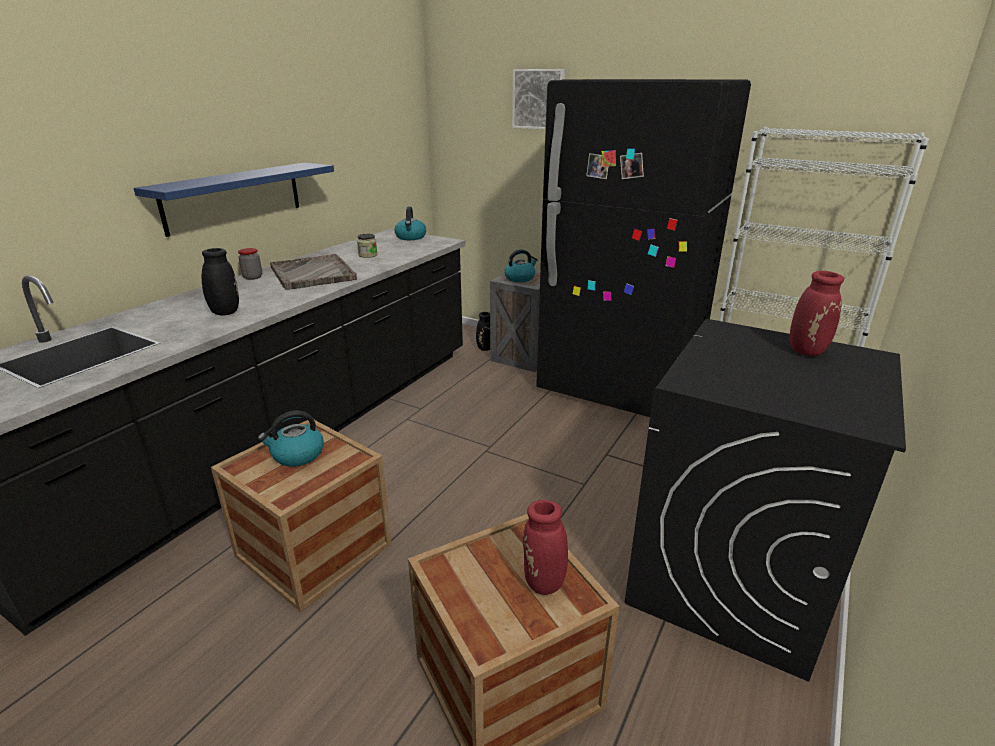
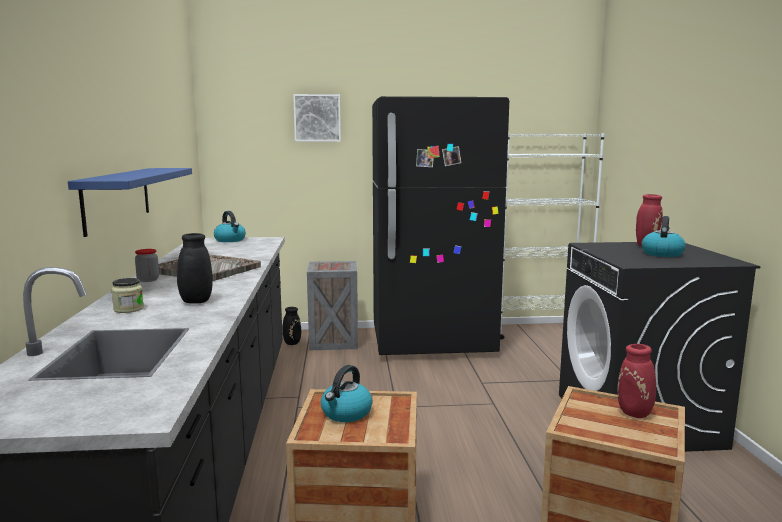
camera: 35 degrees left, 15 degrees down
(368, 255) = (223, 253): jar -> jar (128, 309)
(520, 278) = (328, 267): kettle -> kettle (662, 253)

